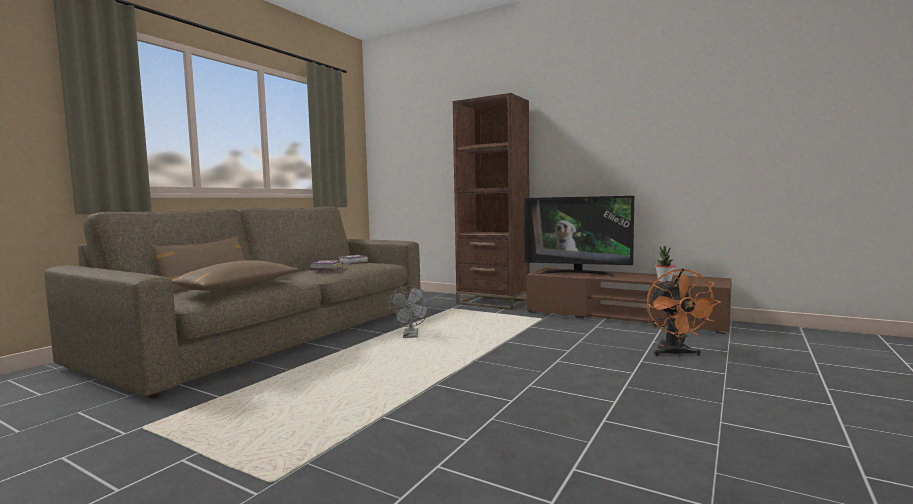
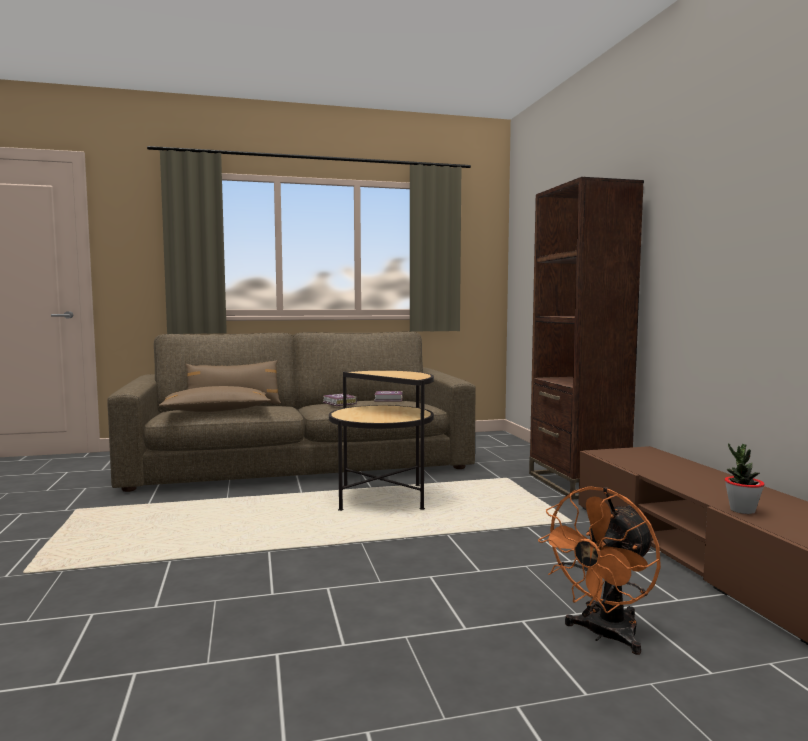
camera: 45 degrees right, 0 degrees up
(411, 336) = (381, 497): grey fan -> side table
(577, 273) = (654, 464): television -> none

